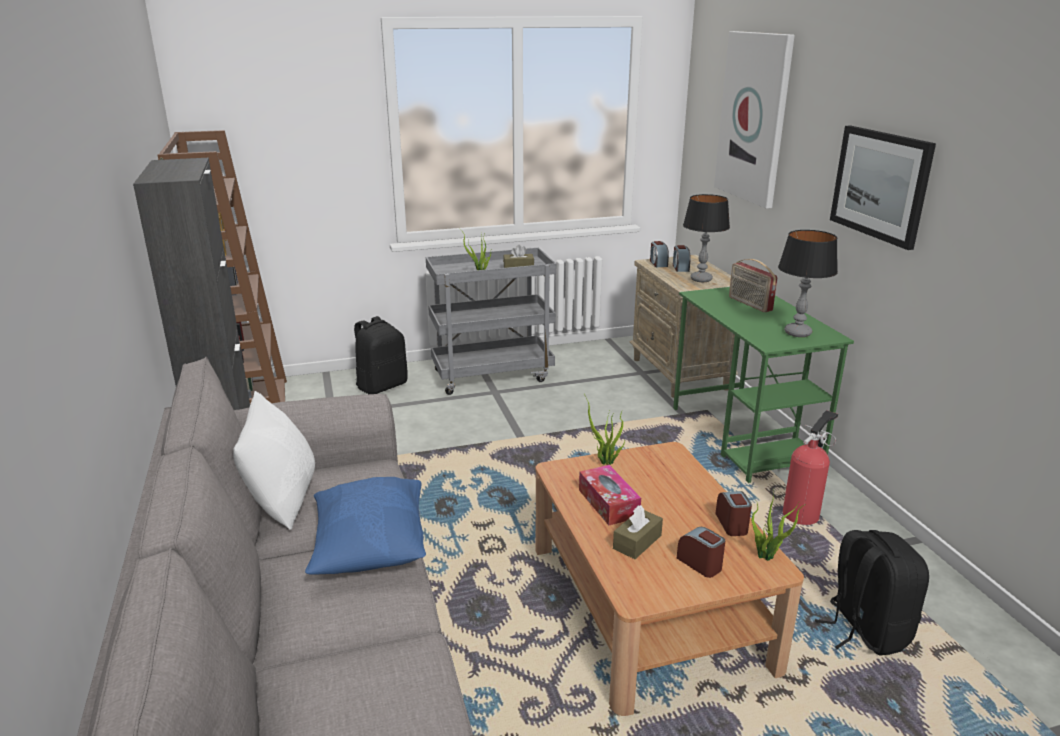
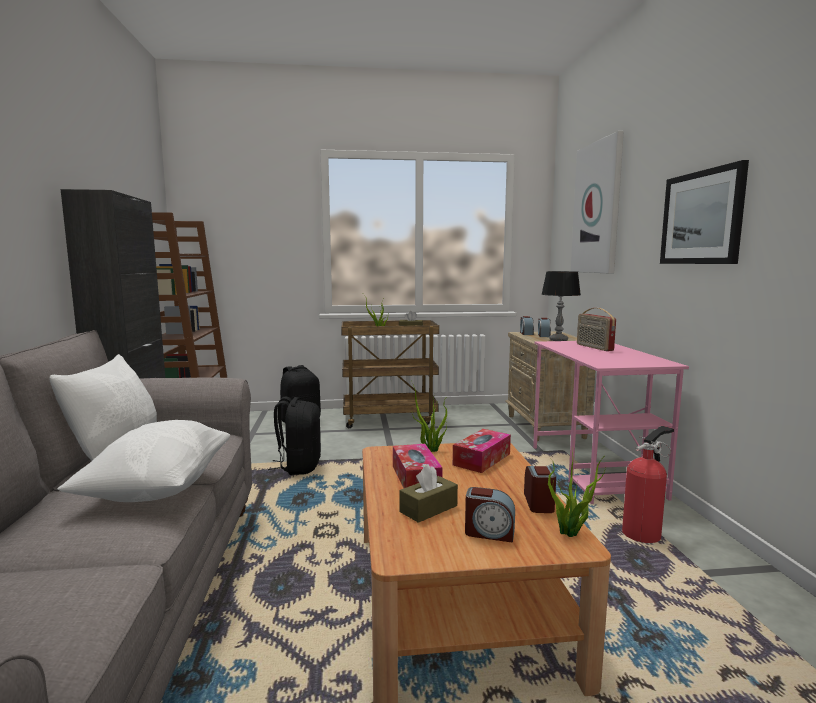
camera: 10 degrees right, 15 degrees down
(370, 549) = (157, 489): blue pillow -> white pillow
(493, 375) = (390, 419): grey cart -> brown cart
(661, 471) = (482, 459): none -> tissue box
(700, 563) = (489, 532): alarm clock -> alarm clock turned 135 degrees clockwise
(744, 437) = (594, 471): green desk -> pink desk
(797, 333) = (634, 360): table lamp -> none
(865, 629) = (707, 654): black backpack -> black backpack (299, 466)

